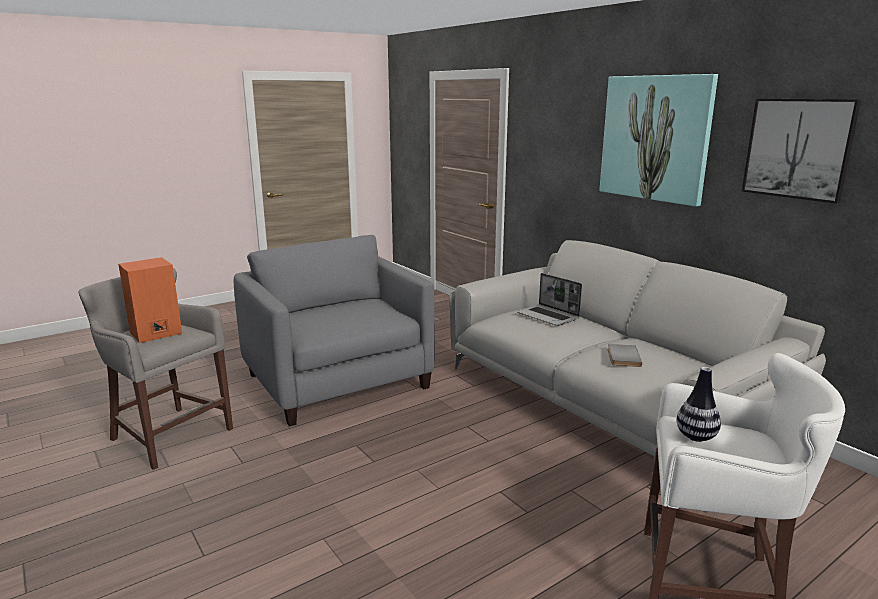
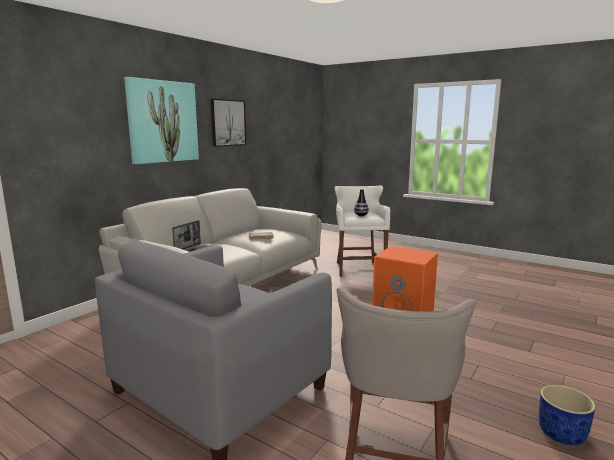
camera: 110 degrees left, 5 degrees down
(50, 544) = (562, 434): none -> blue planter

